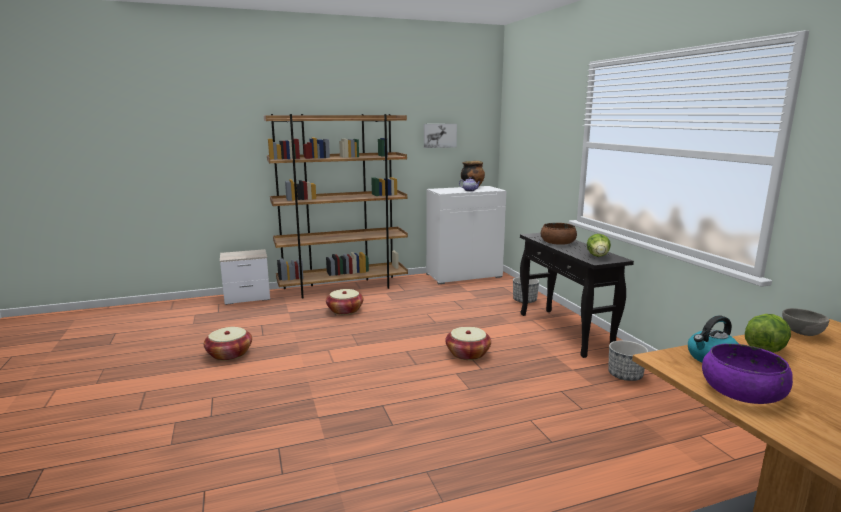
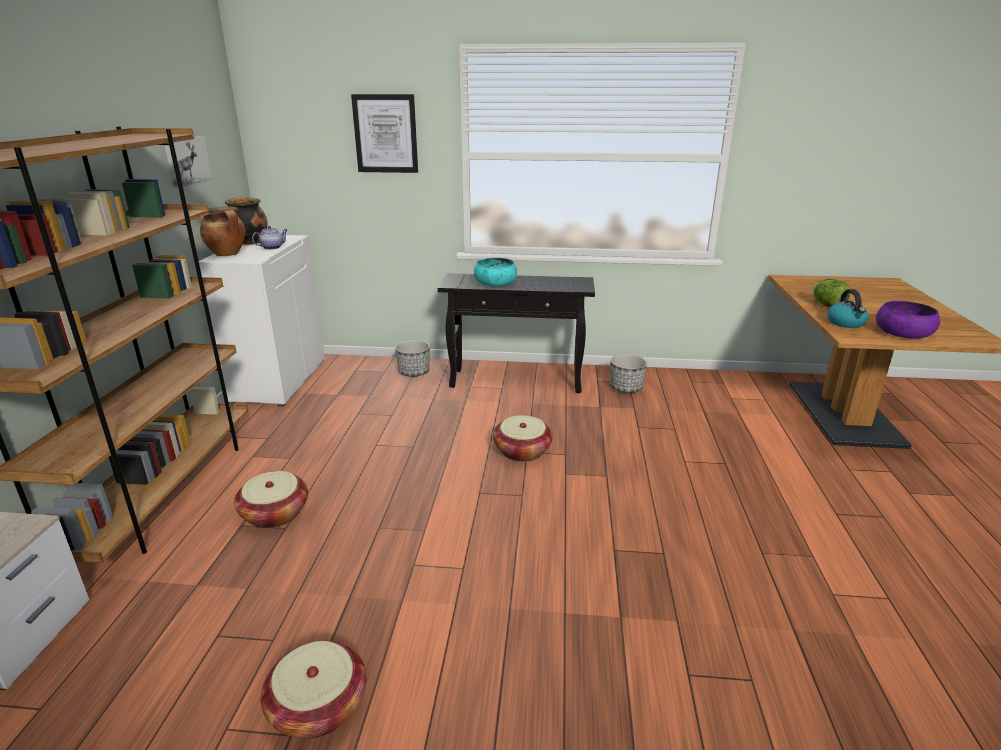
camera: 65 degrees left, 10 degrees up
(446, 189) = (228, 254): none -> cooking pot
(551, 127) = (385, 134): none -> picture
(557, 242) = (495, 282): brown bowl -> turquoise bowl
(597, 256) = (566, 283): lettuce -> none
(802, 333) = (798, 289): grey bowl -> none

